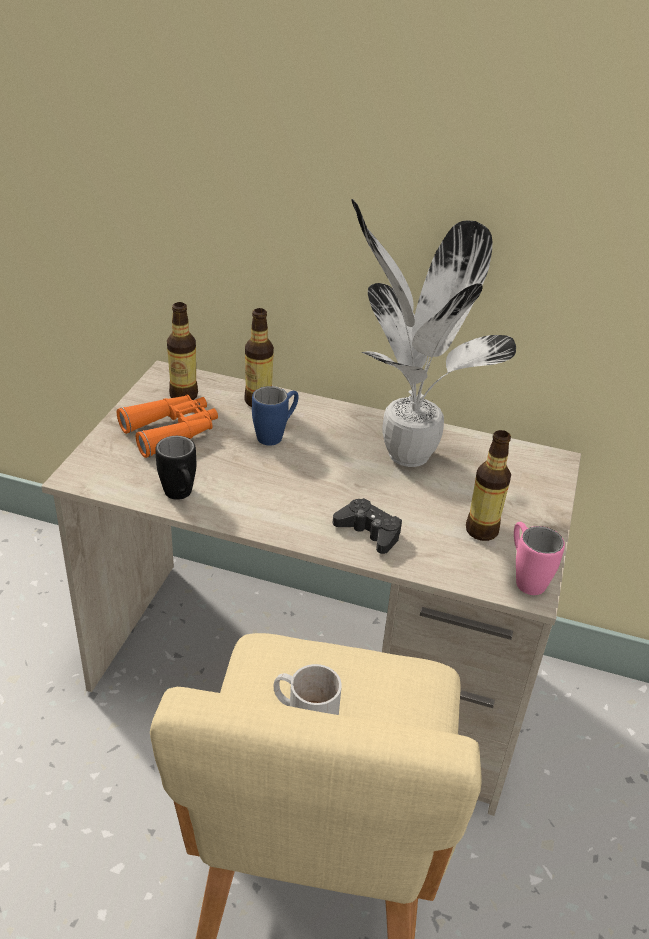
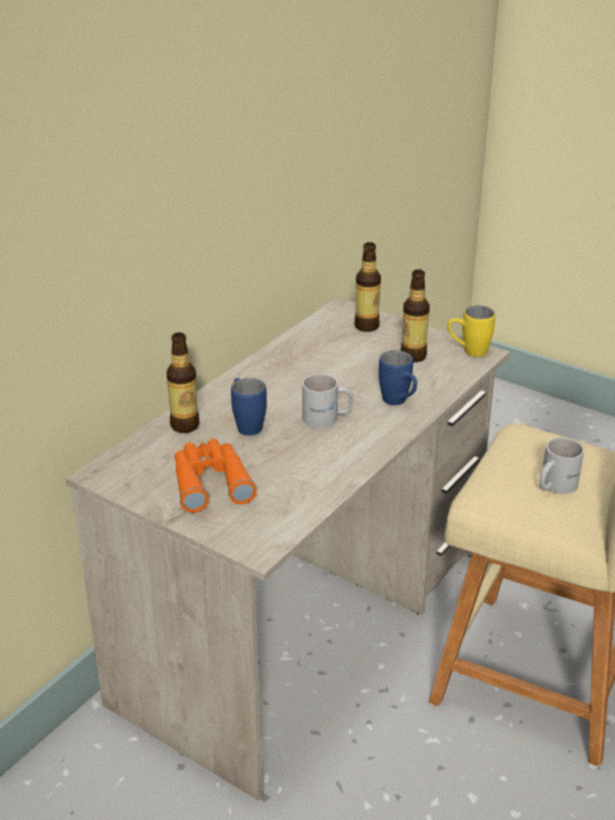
camera: 70 degrees left, 5 degrees down
(181, 497) = (318, 488): black mug -> none
(183, 395) = (149, 468): bottle -> bottle (367, 326)
(311, 484) = (327, 418): none -> white mug
(369, 532) = (399, 403): black game controller -> blue mug
(403, 454) = (305, 368): potted plant -> none
(525, 577) = (468, 352): pink mug -> yellow mug

